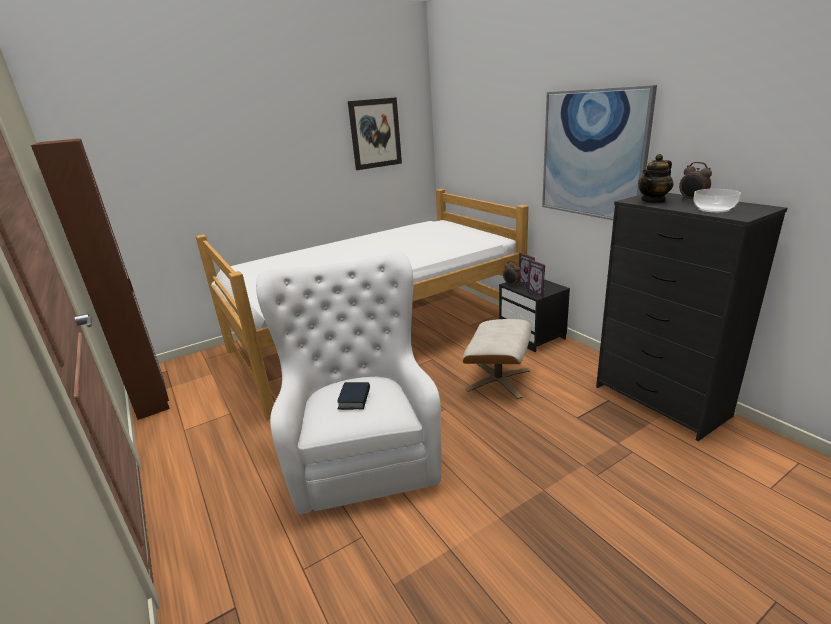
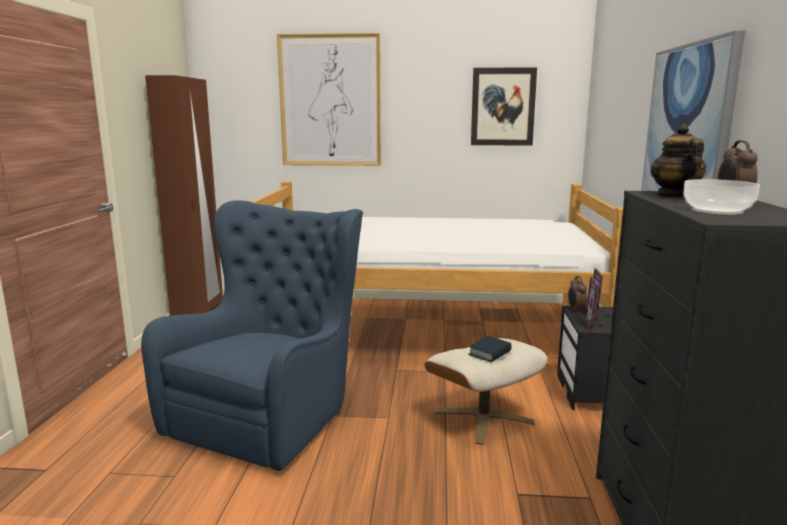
camera: 35 degrees right, 10 degrees down
(221, 145) = (330, 101): none -> picture
(354, 399) = (244, 342): book -> book (490, 353)
(362, 448) = (272, 414): white armchair -> blue armchair
(653, 200) = (674, 196): teapot -> teapot turned 90 degrees clockwise

